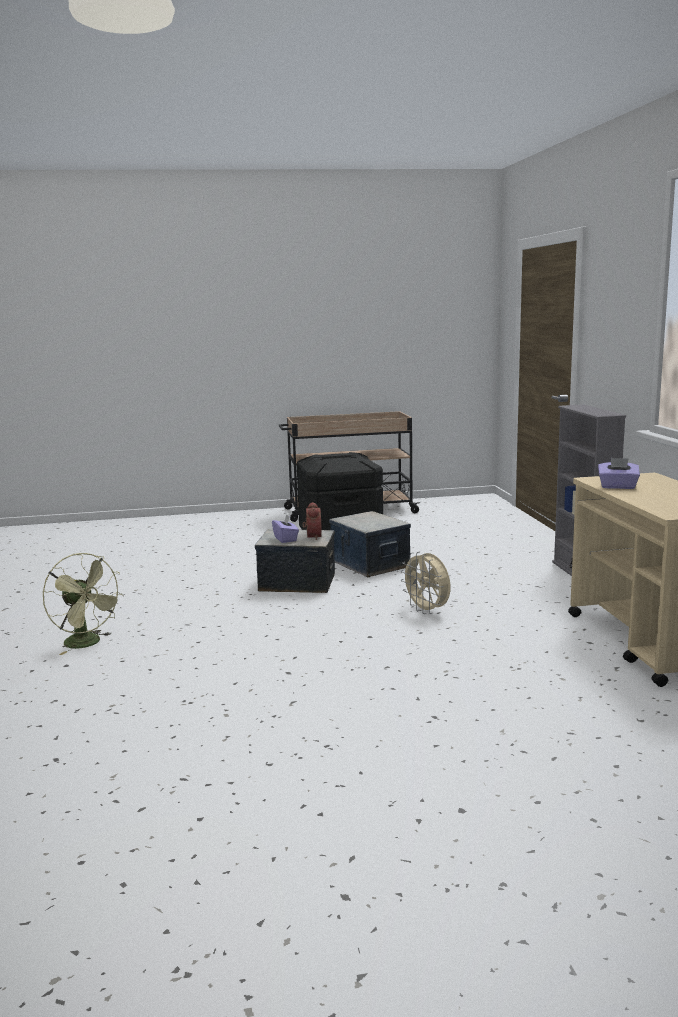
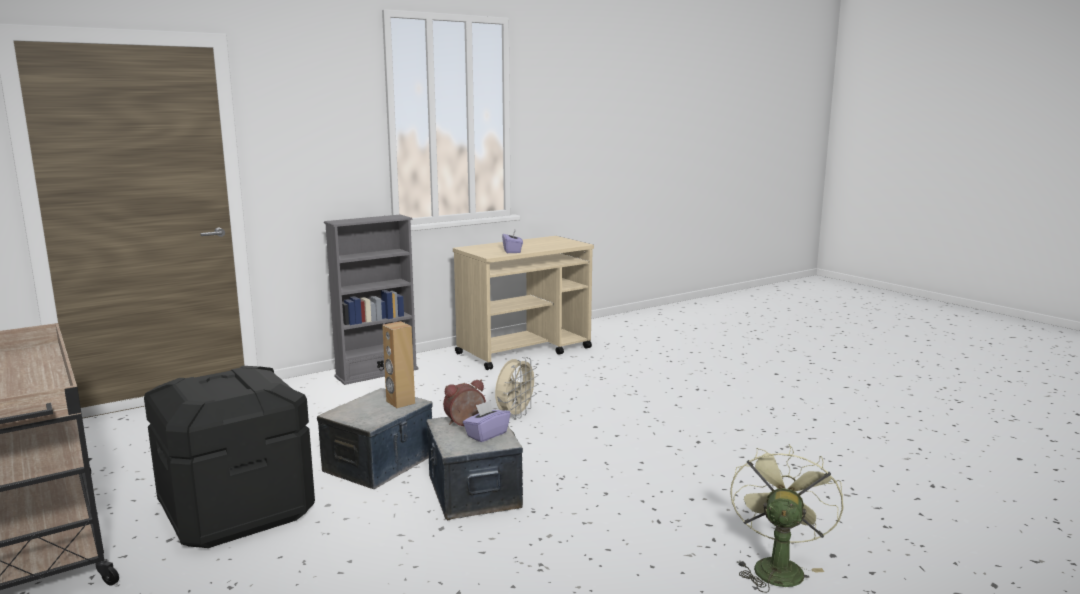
camera: 115 degrees left, 0 degrees up
(372, 525) = (400, 402): none -> brown speaker

